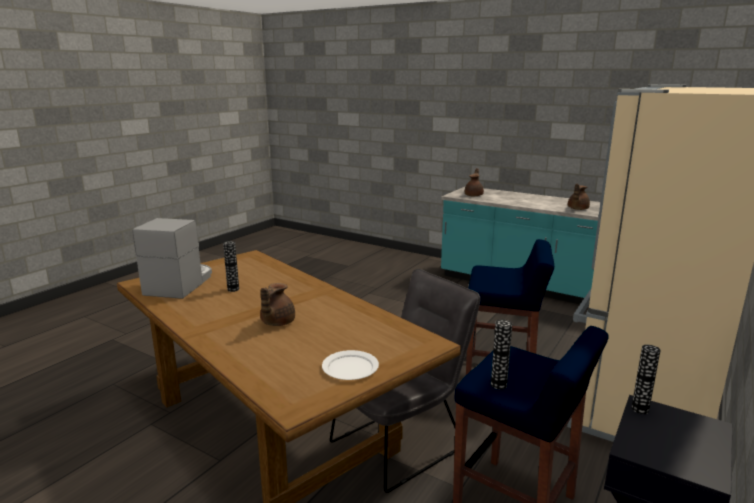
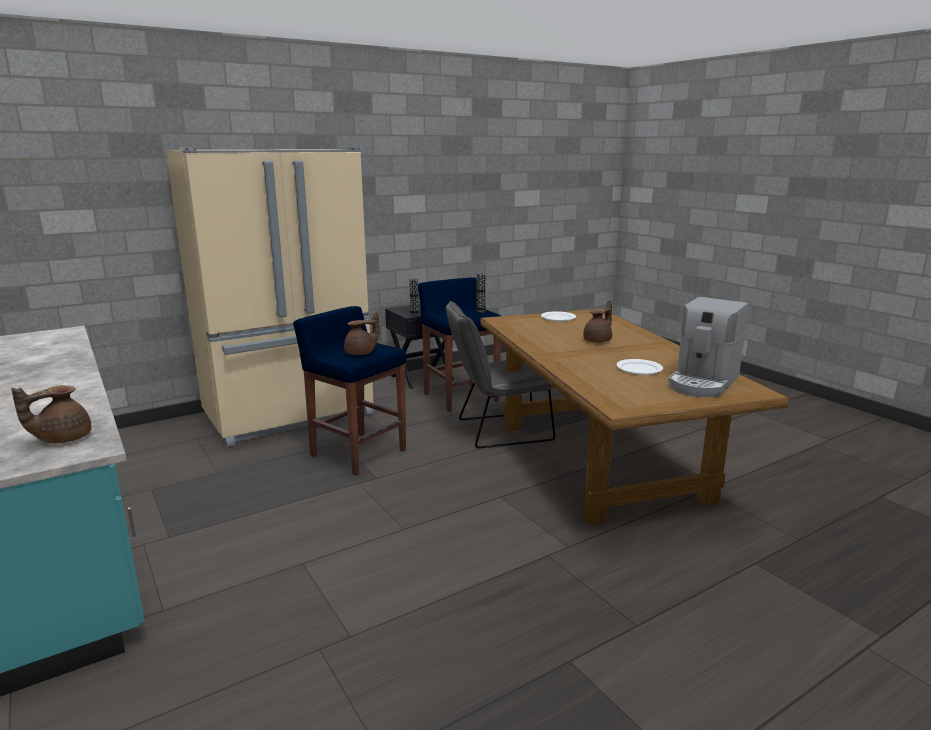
camera: 155 degrees left, 0 degrees up
(233, 289) = (638, 369): vase -> white plate
(577, 209) = (59, 369): brown teapot -> brown teapot (361, 353)

